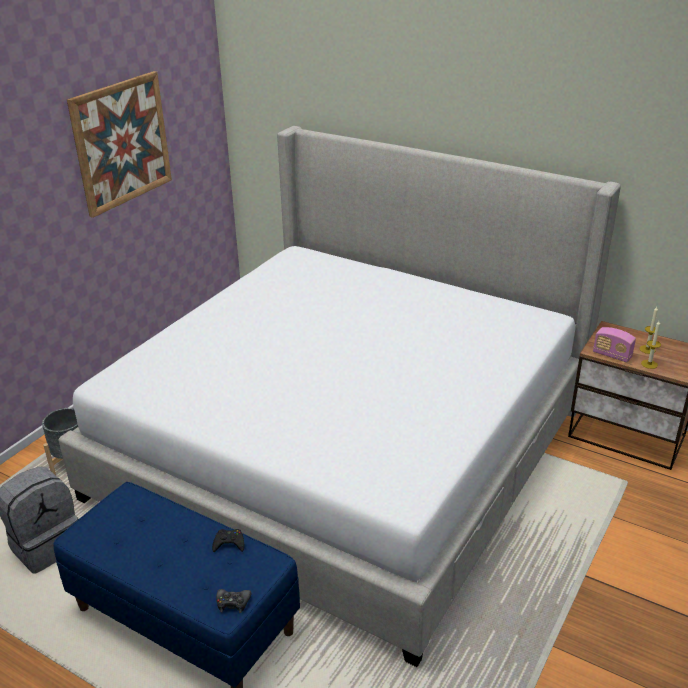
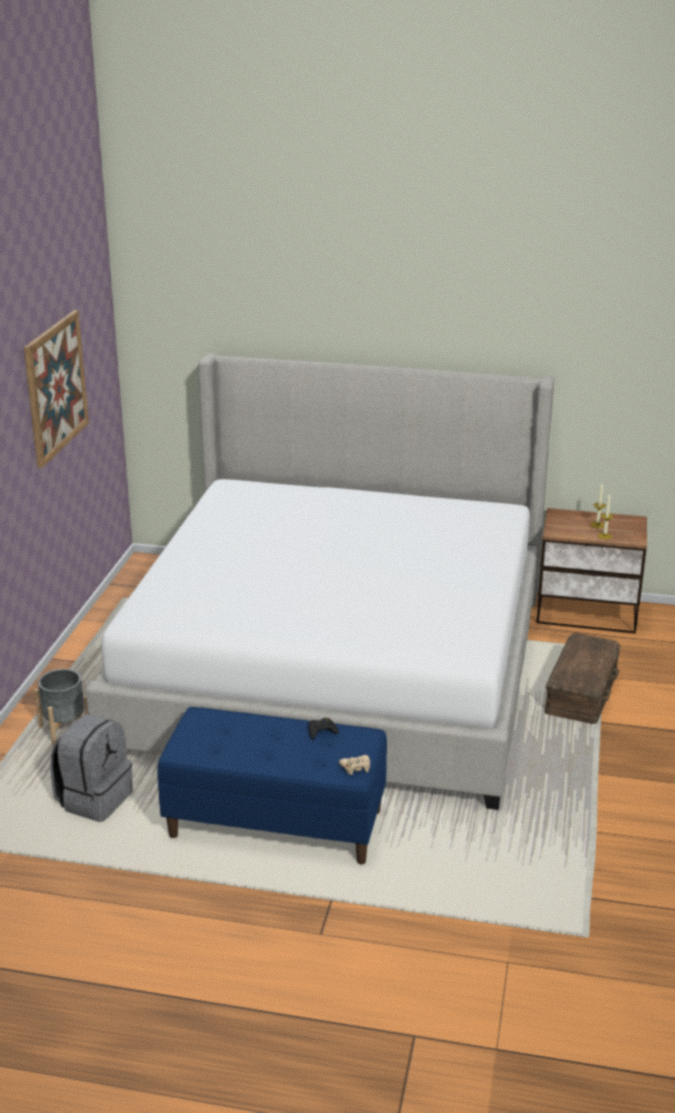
camera: 20 degrees left, 5 degrees down
(233, 603) = (356, 768): black game controller -> beige game controller
(579, 531) = (580, 692): none -> brown storage box
(612, 355) = (570, 534): radio -> none

